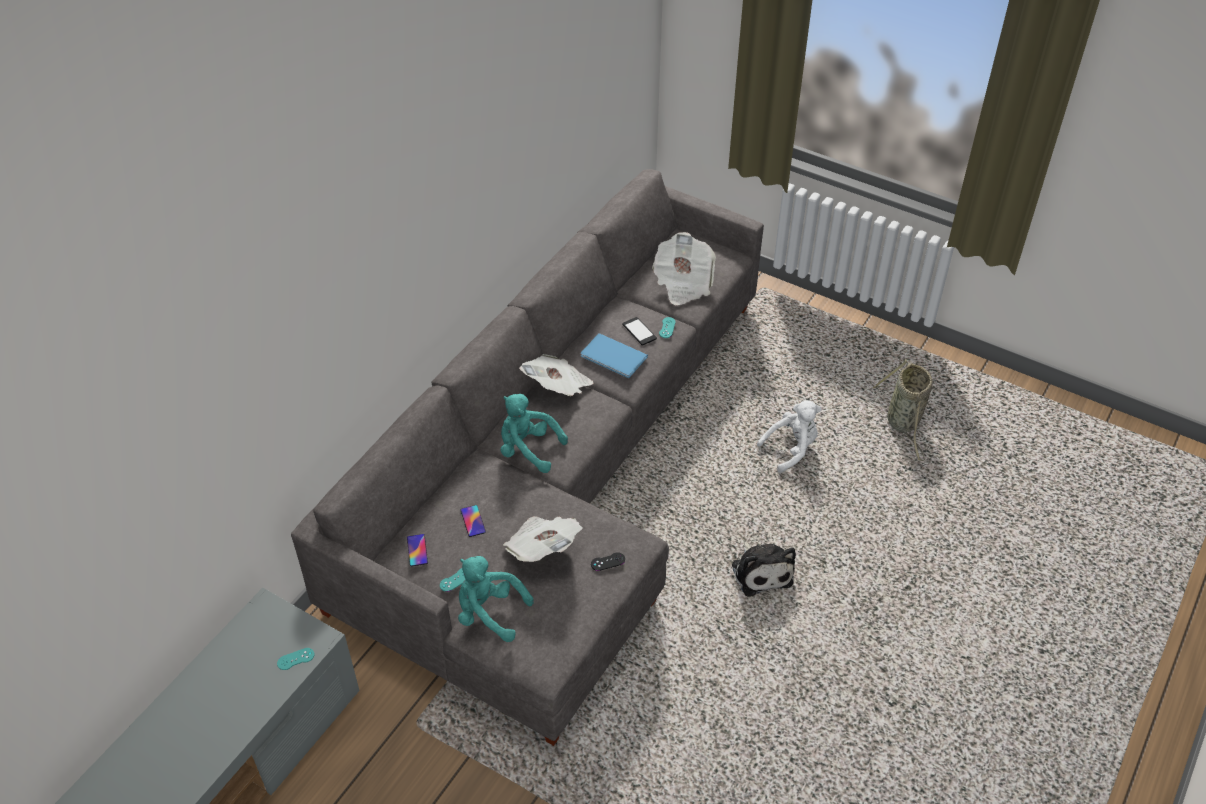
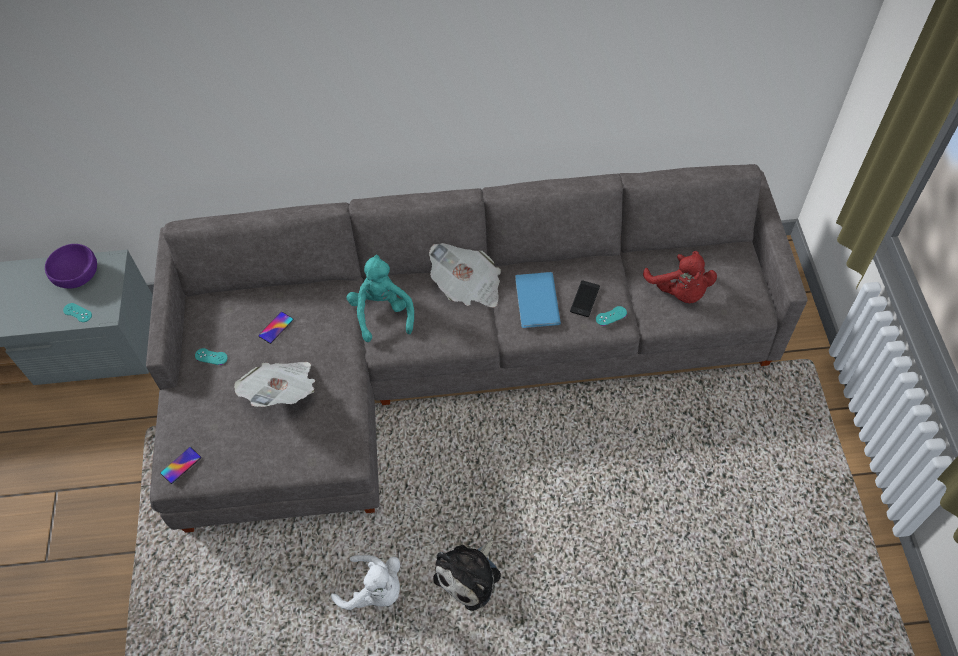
camera: 55 degrees right, 10 degrees up
(250, 639) = (78, 275): none -> purple bowl
(417, 550) = (222, 313): phone -> phone (181, 465)
(489, 613) = (196, 400): turquoise plush toy -> none
(608, 561) = (305, 447): black game controller -> none
(683, 283) = (679, 291): newspaper -> red plush toy
(791, 449) = (633, 511): white plush toy -> white plush toy (374, 591)
(903, 423) = (758, 590): basket -> none

